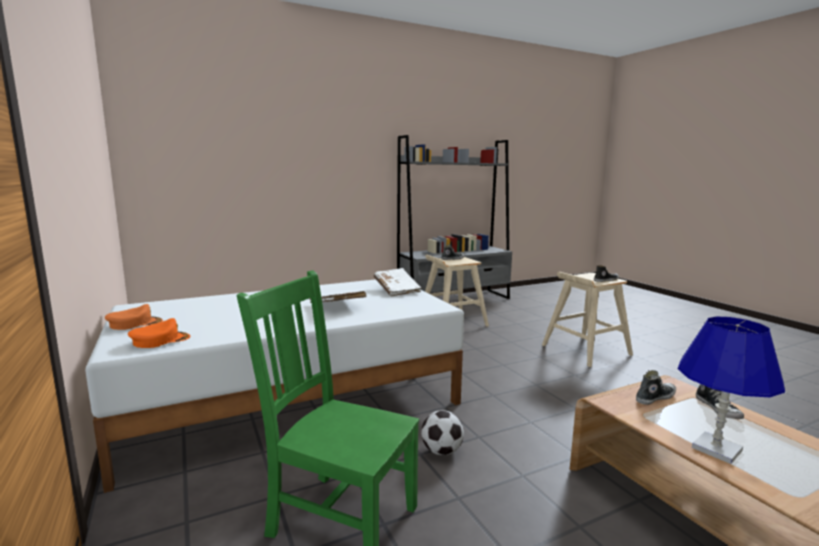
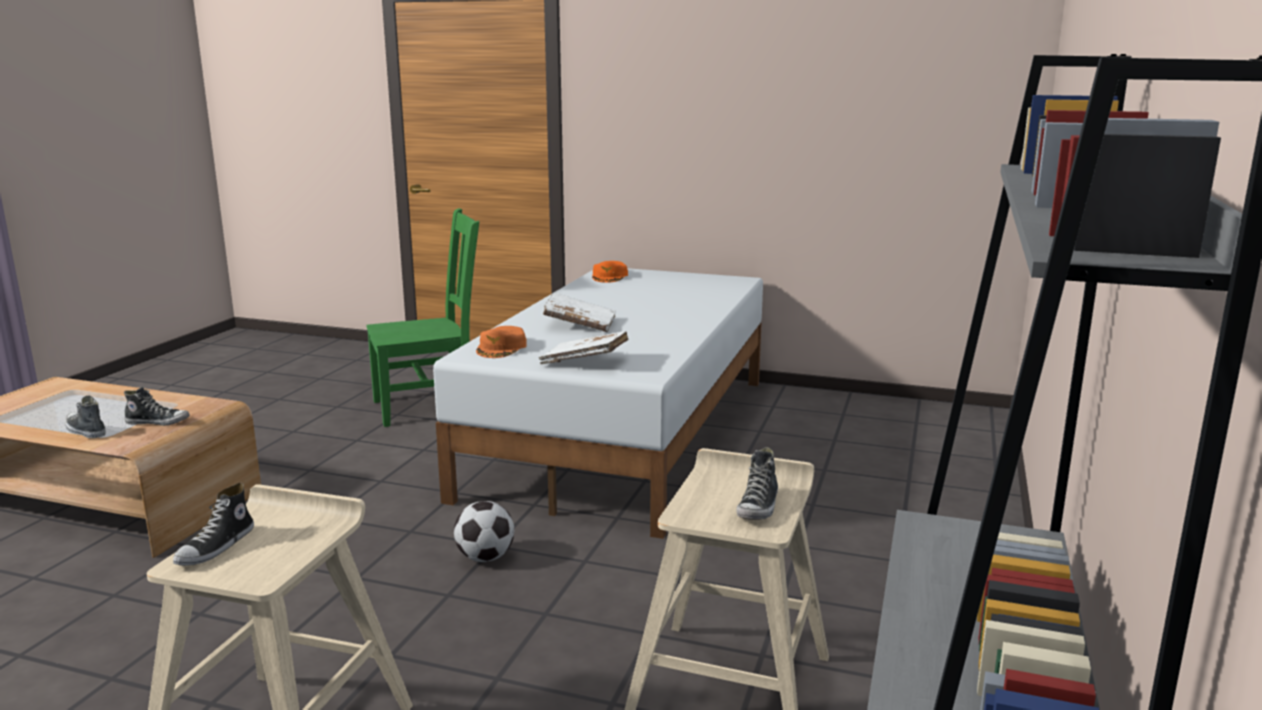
camera: 135 degrees right, 5 degrees up
(135, 323) = (674, 276): orange cap -> orange cap (502, 348)
(441, 451) = (405, 458): football -> football (485, 557)
(655, 397) = (158, 422): shoe -> shoe turned 105 degrees counterclockwise
(716, 449) = (116, 398): blue table lamp -> none

